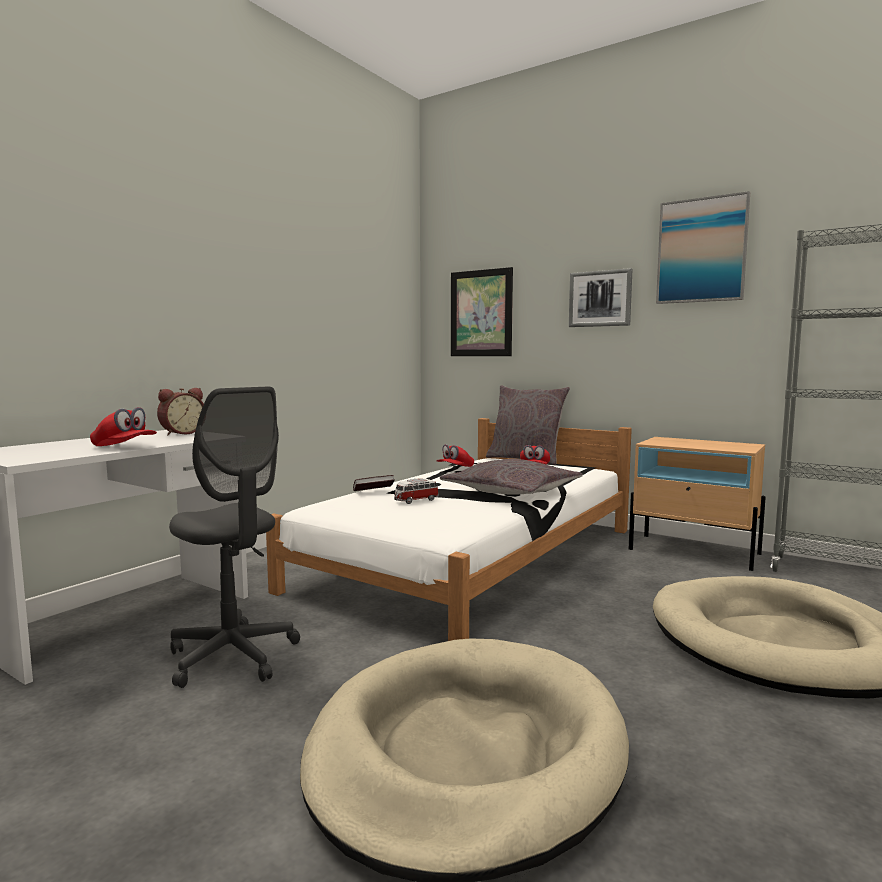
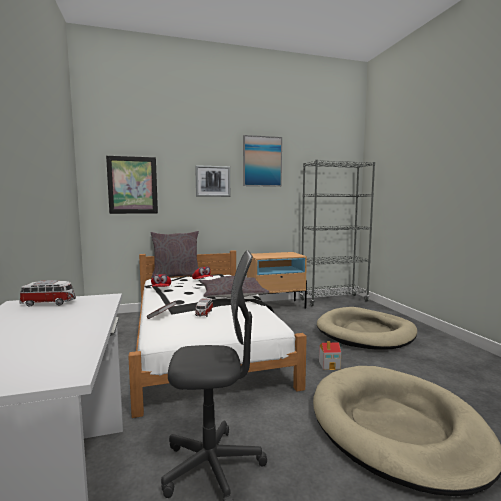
camera: 50 degrees left, 0 degrees up
(124, 447) = (83, 328): red cap -> none
(182, 433) = (49, 303): alarm clock -> toy car
(573, 650) = (329, 365): none -> toy house

